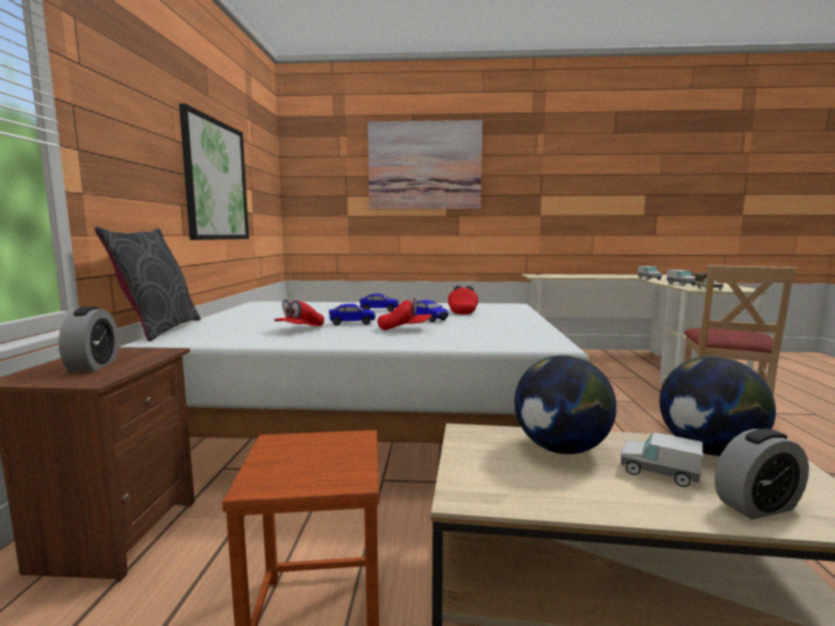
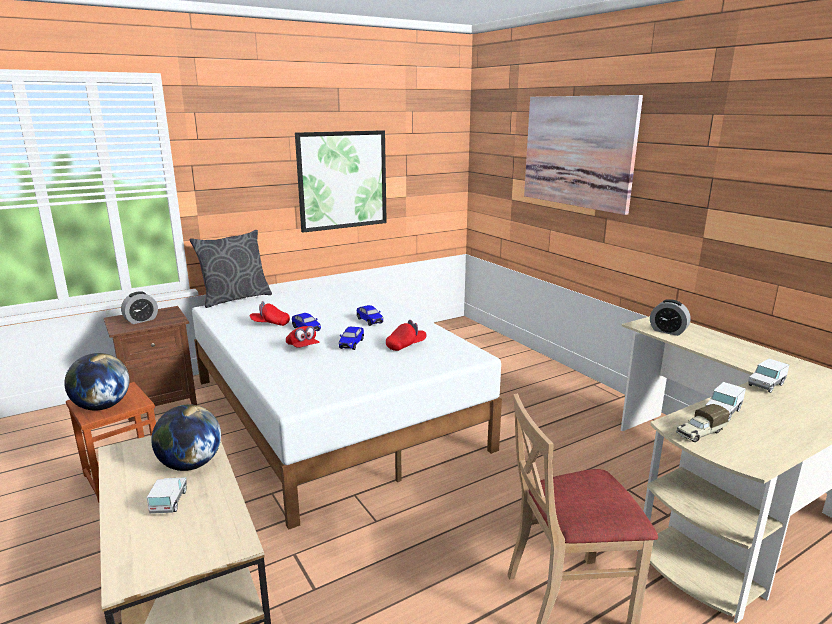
camera: 55 degrees right, 10 degrees up
(709, 451) = (218, 519): globe -> globe (102, 406)
(757, 506) = (136, 539): alarm clock -> alarm clock (667, 331)

